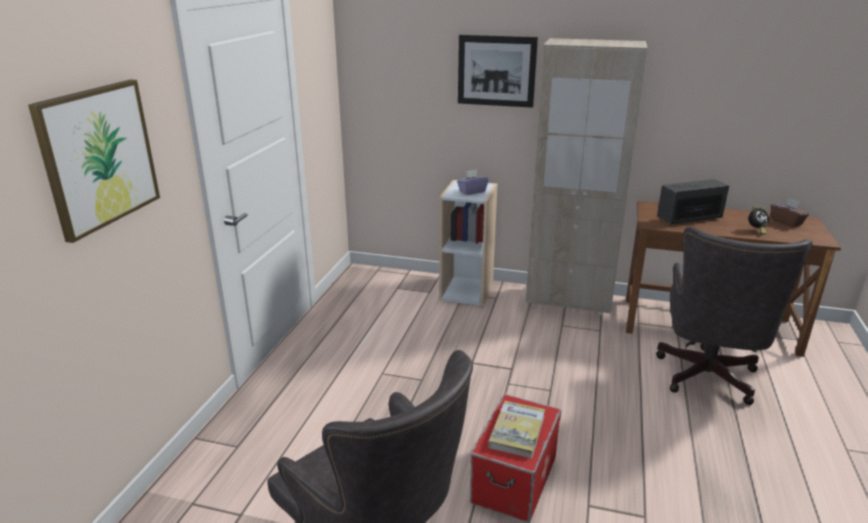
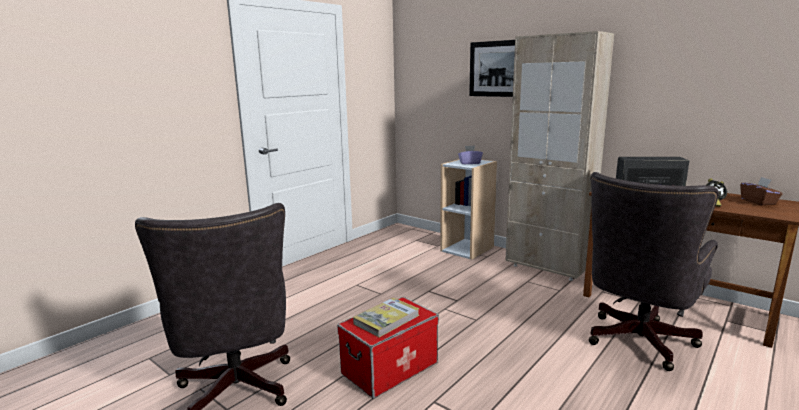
camera: 25 degrees right, 10 degrees down
(99, 157) = (147, 77): picture -> none

